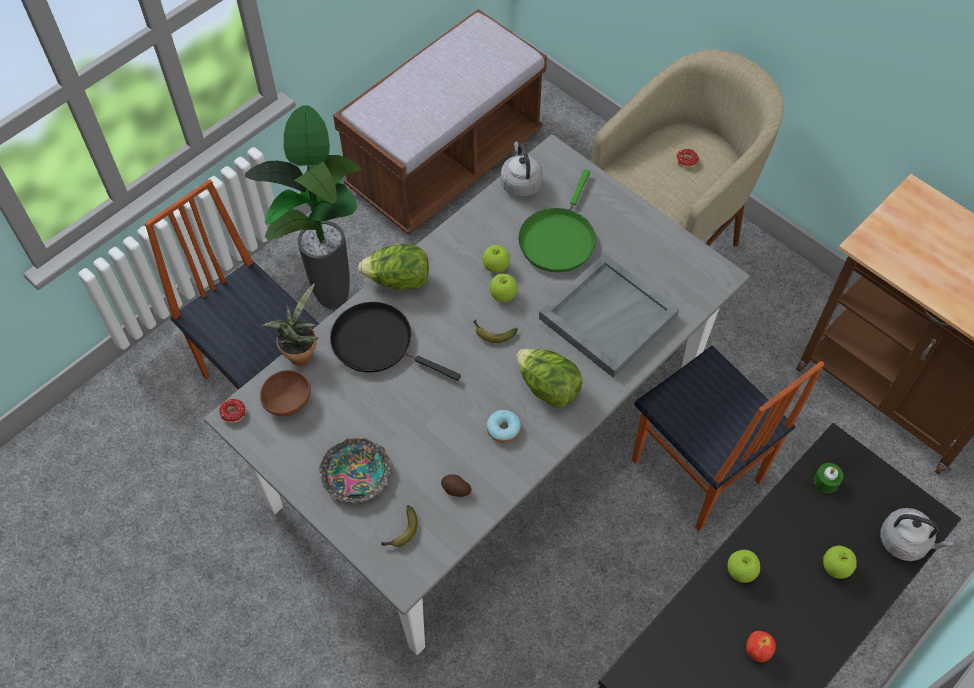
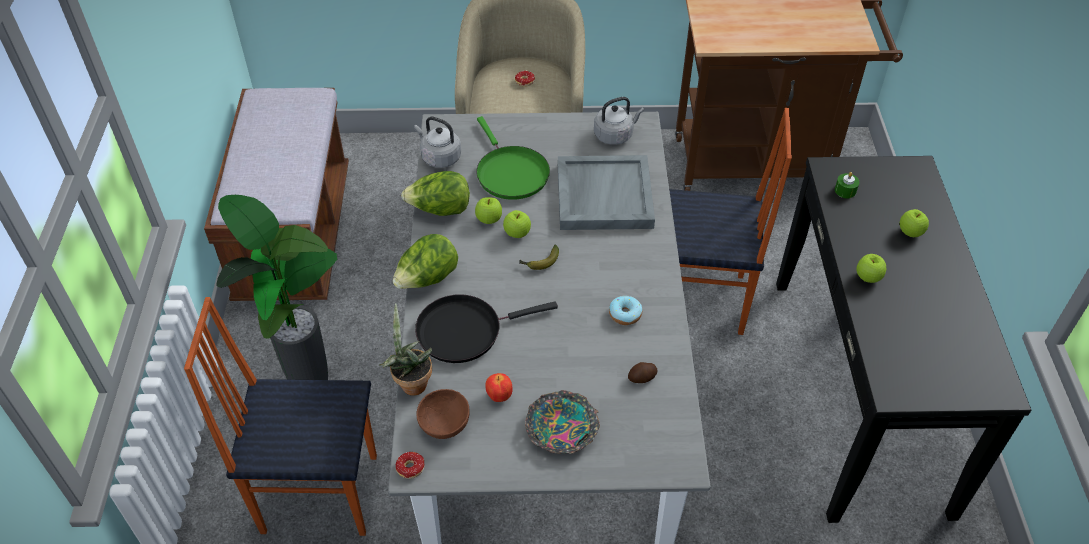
camera: 45 degrees left, 10 degrees down
(401, 532) = (641, 437): banana -> none
(547, 388) = (620, 266): lettuce -> lettuce (440, 210)
(756, 651) = (933, 313): apple -> apple (499, 396)
(906, 542) = (924, 189): grey kettle -> grey kettle (615, 135)

